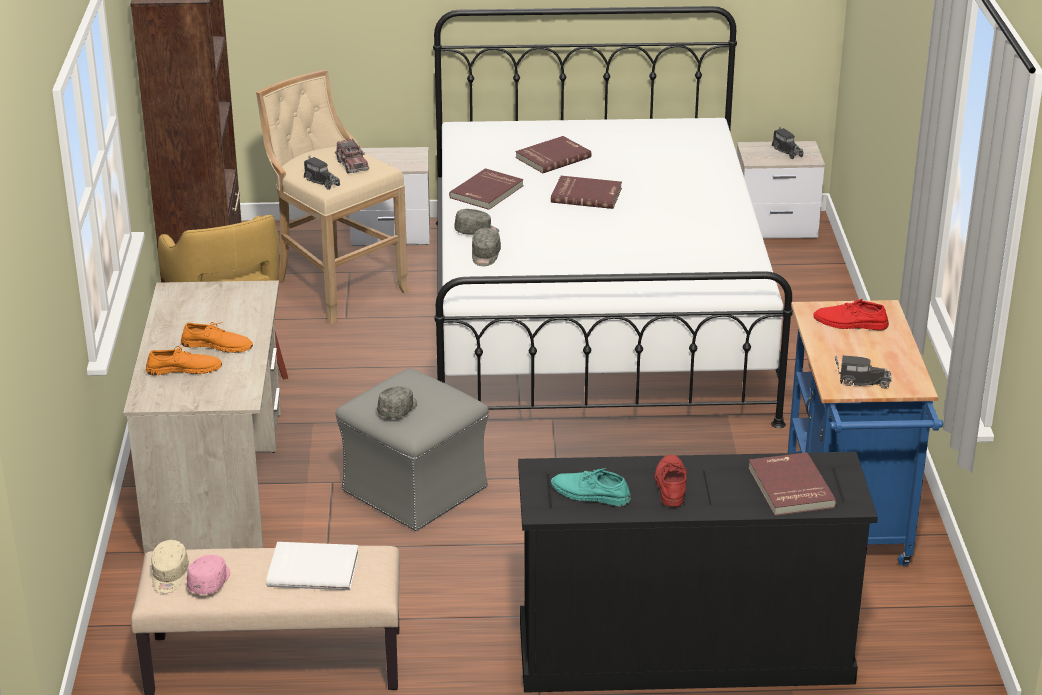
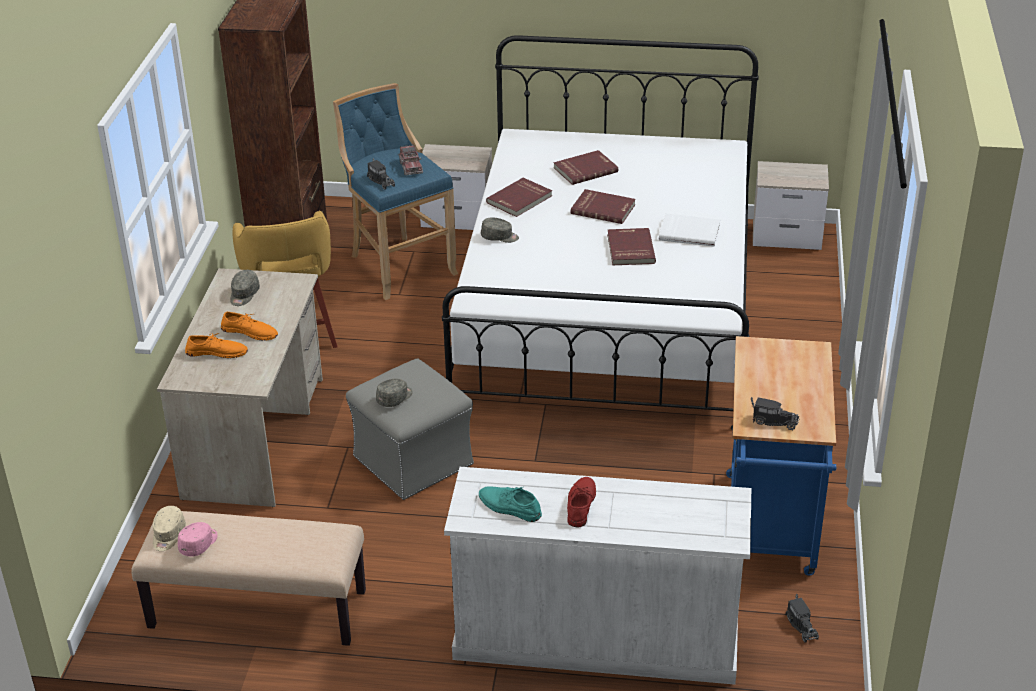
camera: 10 degrees right, 5 degrees up
(313, 568) = (285, 541): white book -> white book (689, 232)
(335, 287) = (398, 265): beige stool -> blue stool
(485, 255) = (500, 261): grey cap -> grey cap (244, 295)
(682, 653) = (594, 638): black dresser -> white dresser
(786, 151) = (798, 173): toy truck -> toy truck (801, 625)
(789, 487) = (681, 518): red book -> red book (629, 249)
(850, 323) = (781, 362): red shoe -> none

